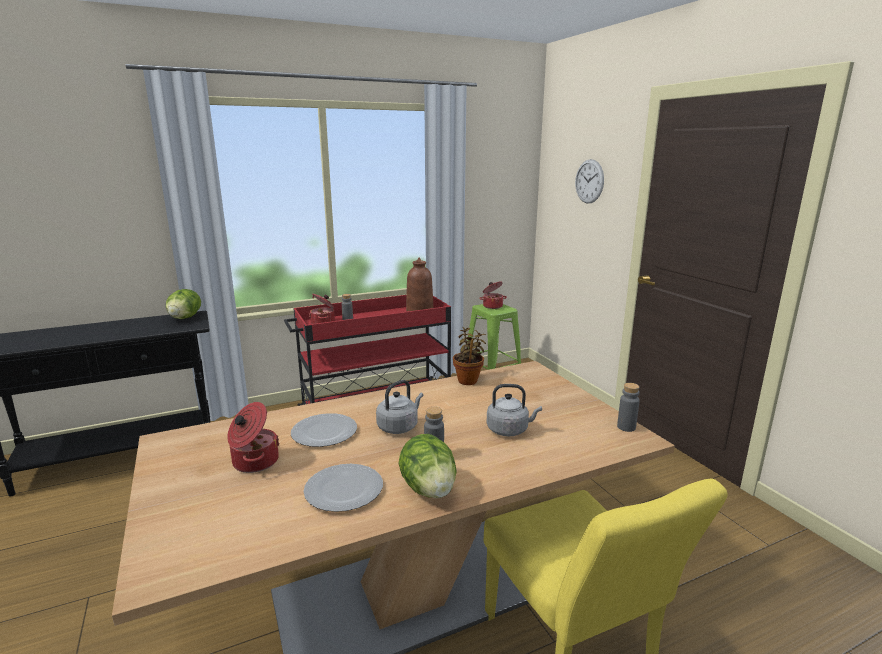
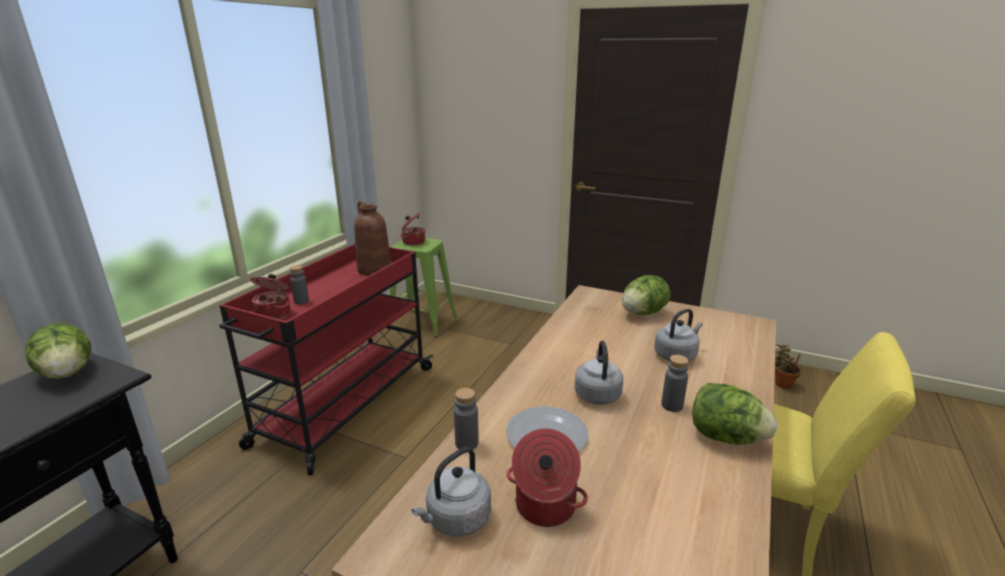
camera: 40 degrees left, 5 degrees up
(210, 444) = (456, 520): none -> grey kettle
(344, 490) = (676, 480): plate -> none
(468, 380) = (564, 323): potted plant -> potted plant (782, 383)
(546, 395) = (643, 313): none -> lettuce
(589, 181) = (495, 92): wall clock -> none
(626, 427) = (732, 318): grey bottle -> grey bottle (466, 443)

